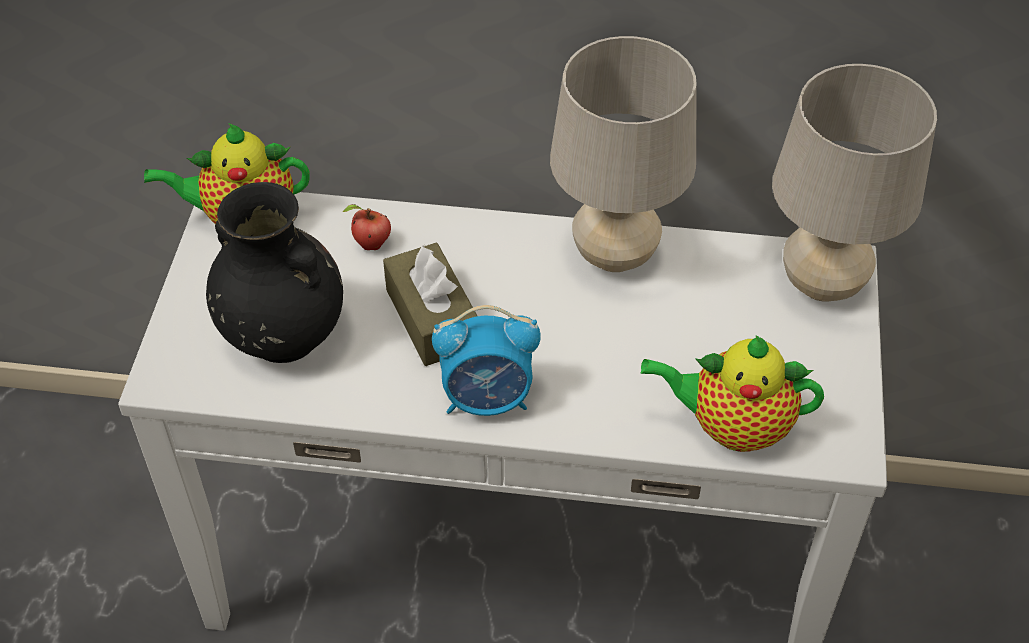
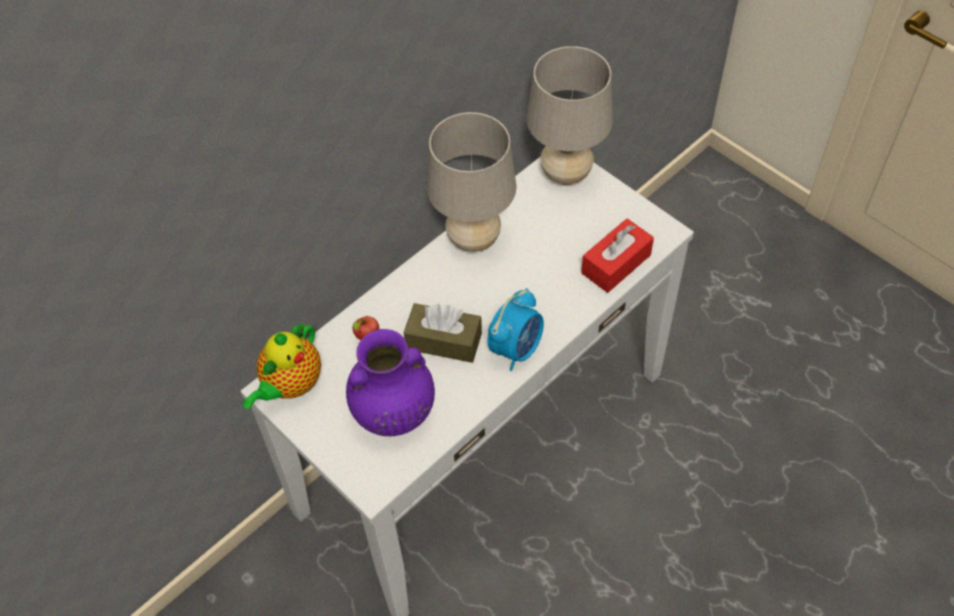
camera: 50 degrees left, 5 degrees up
(282, 335) = (393, 414): black vase -> purple vase
(731, 426) = (616, 264): teapot -> red tissue box

